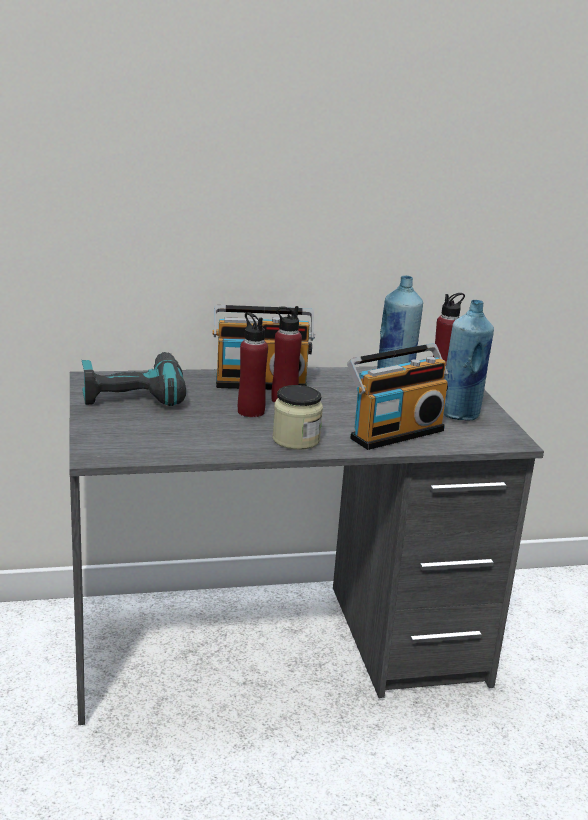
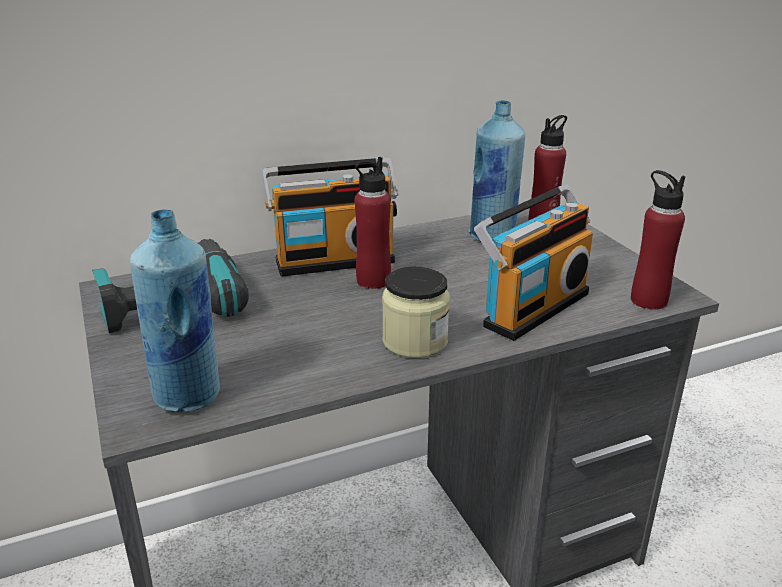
camera: 10 degrees left, 5 degrees up
(251, 411) = (338, 306): red bottle -> red bottle (648, 300)
(460, 414) = (591, 267): blue bottle -> blue bottle (188, 396)

